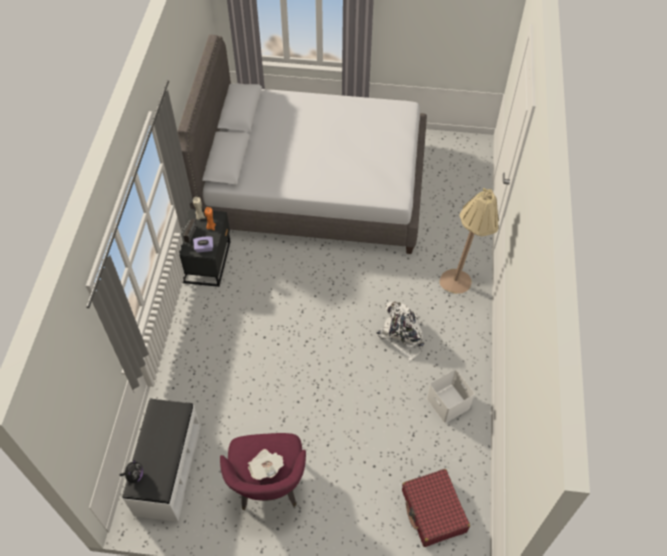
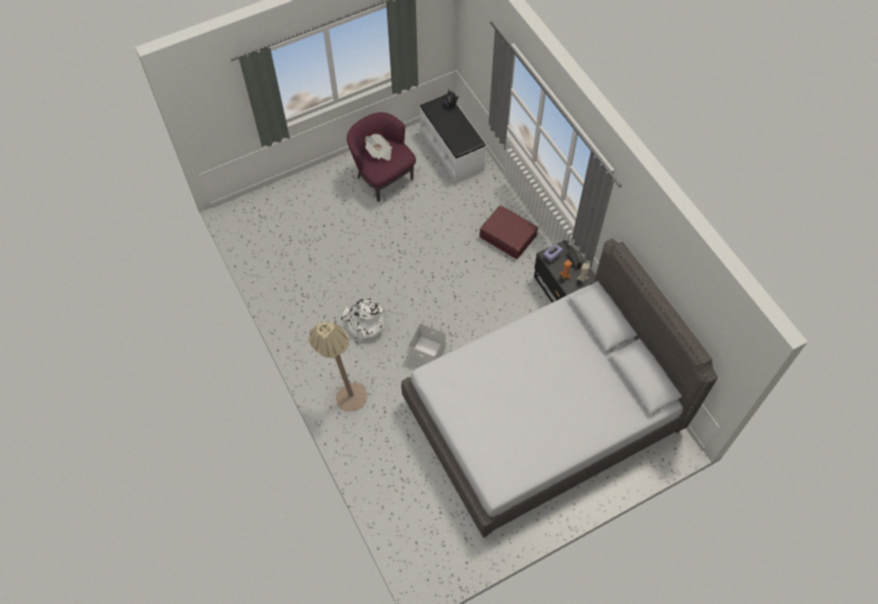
camera: 145 degrees right, 5 degrees up
(433, 511) = (268, 222): red suitcase -> red suitcase (507, 236)
(449, 403) = (297, 294): white storage box -> white storage box (426, 353)

